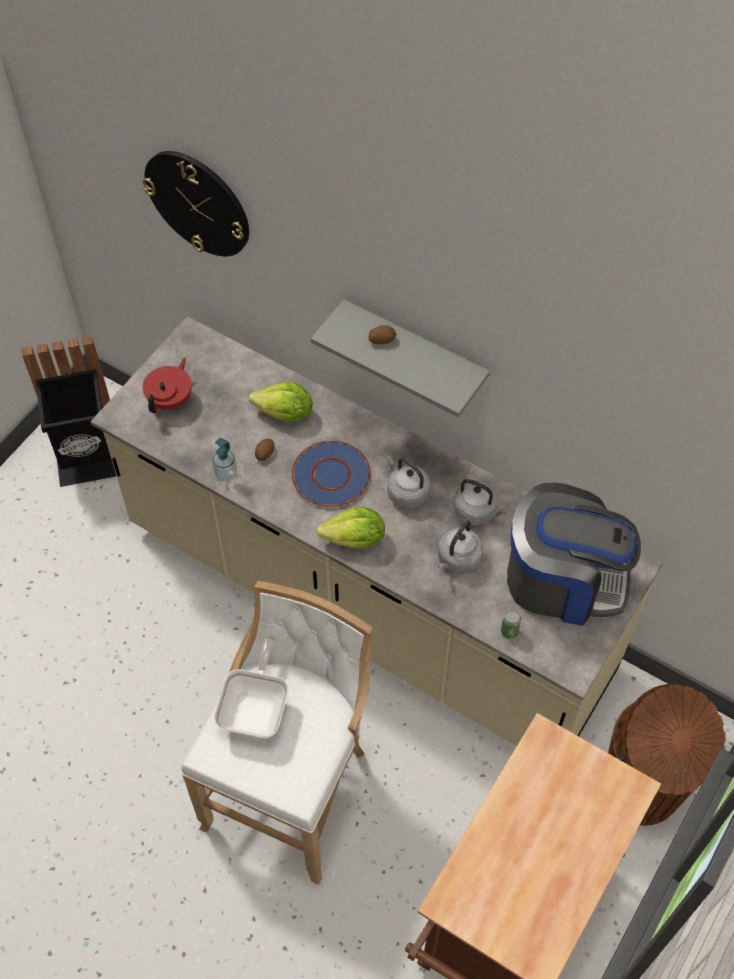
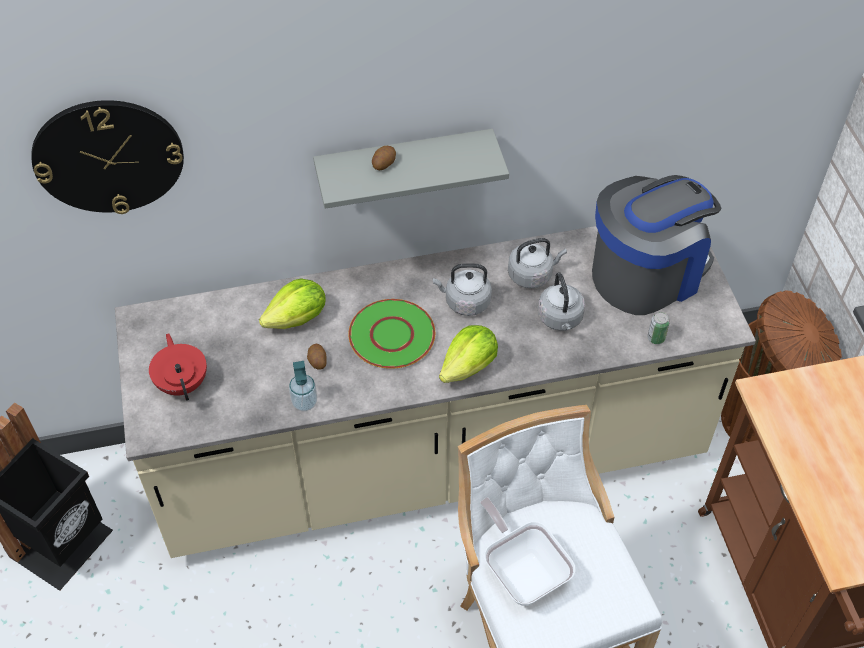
camera: 45 degrees left, 5 degrees down
(331, 475) = (391, 335): blue plate -> green plate

